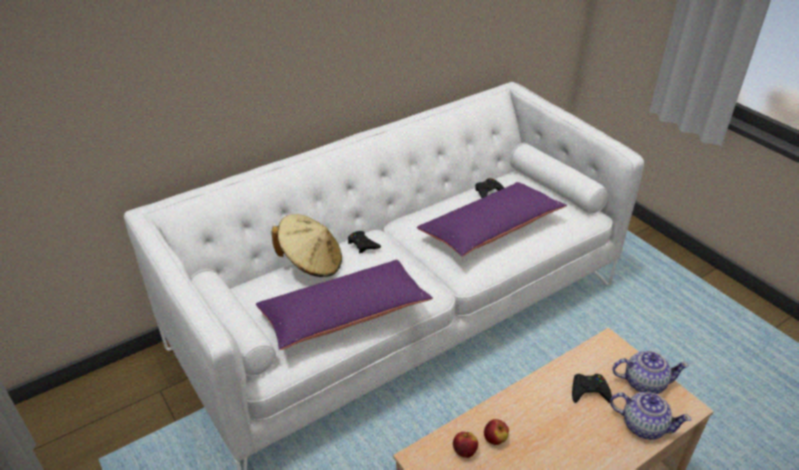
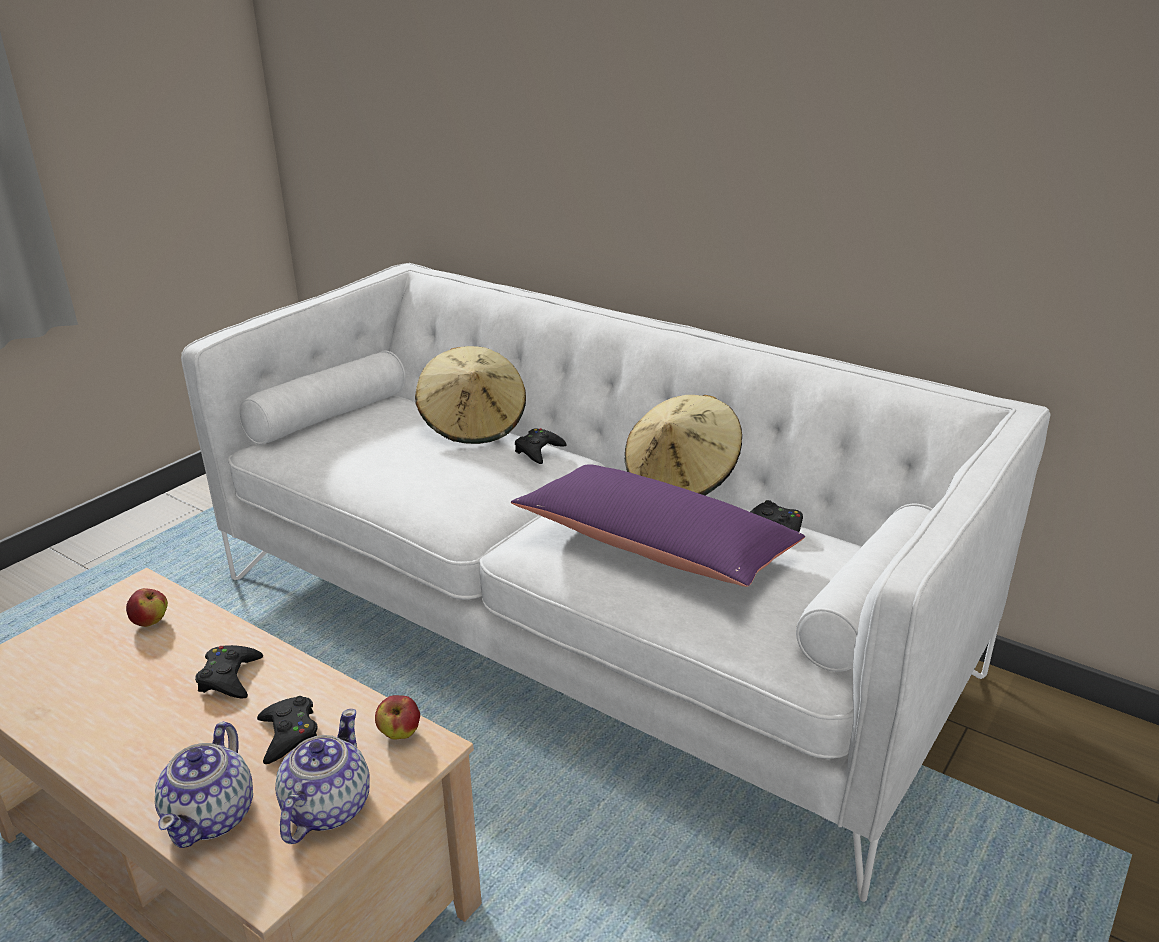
camera: 70 degrees right, 10 degrees down
(344, 315) = (376, 467): purple pillow -> none
(428, 205) = (681, 481): none -> beige hat
(495, 439) = (173, 646): apple -> apple (399, 733)
(535, 413) = (230, 678): none -> black game controller
(644, 382) = (326, 808): teapot -> teapot turned 150 degrees counterclockwise

